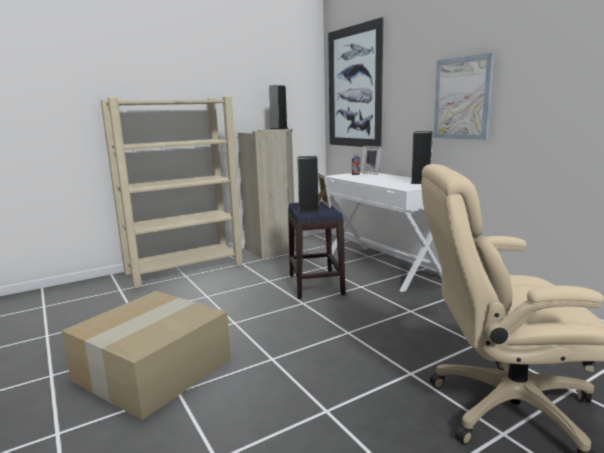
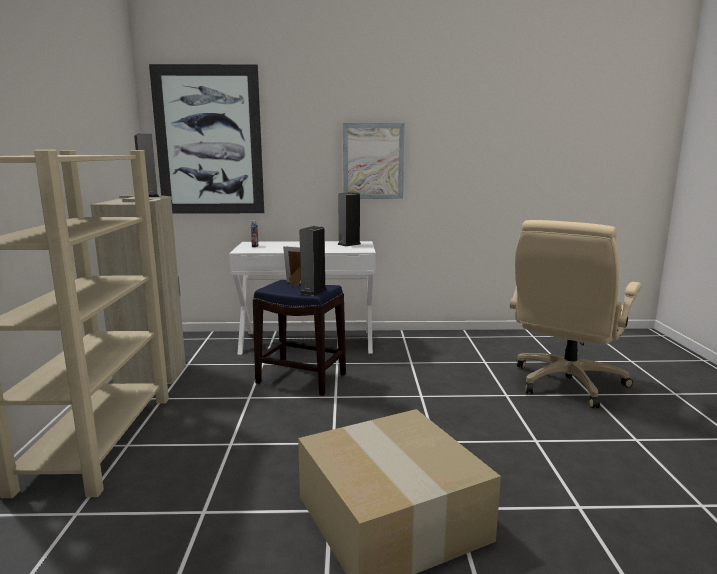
camera: 60 degrees left, 0 degrees up
(372, 173) = (262, 242): picture frame -> none

